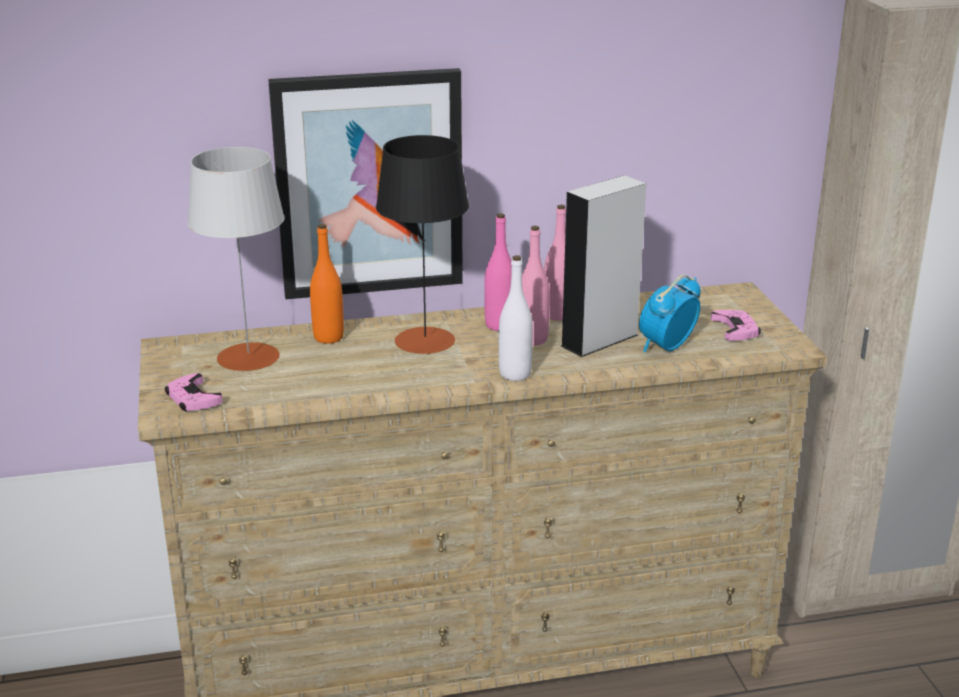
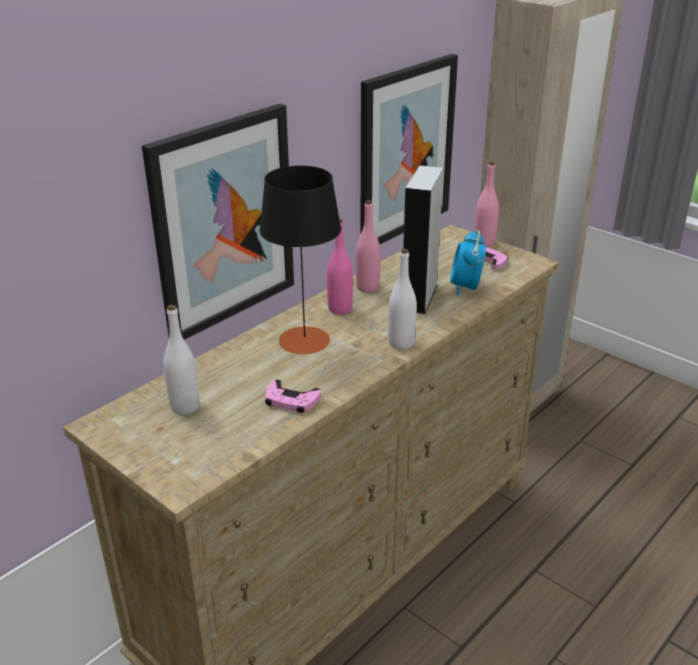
camera: 35 degrees left, 5 degrees up
(193, 398) = (186, 463): pink game controller -> pink game controller (291, 401)
(248, 357) = (185, 406): grey table lamp -> white bottle
(328, 337) = (228, 364): orange bottle -> none
(532, 339) = (376, 312): pink bottle -> pink bottle (484, 243)
(672, 165) = (405, 151): none -> picture

